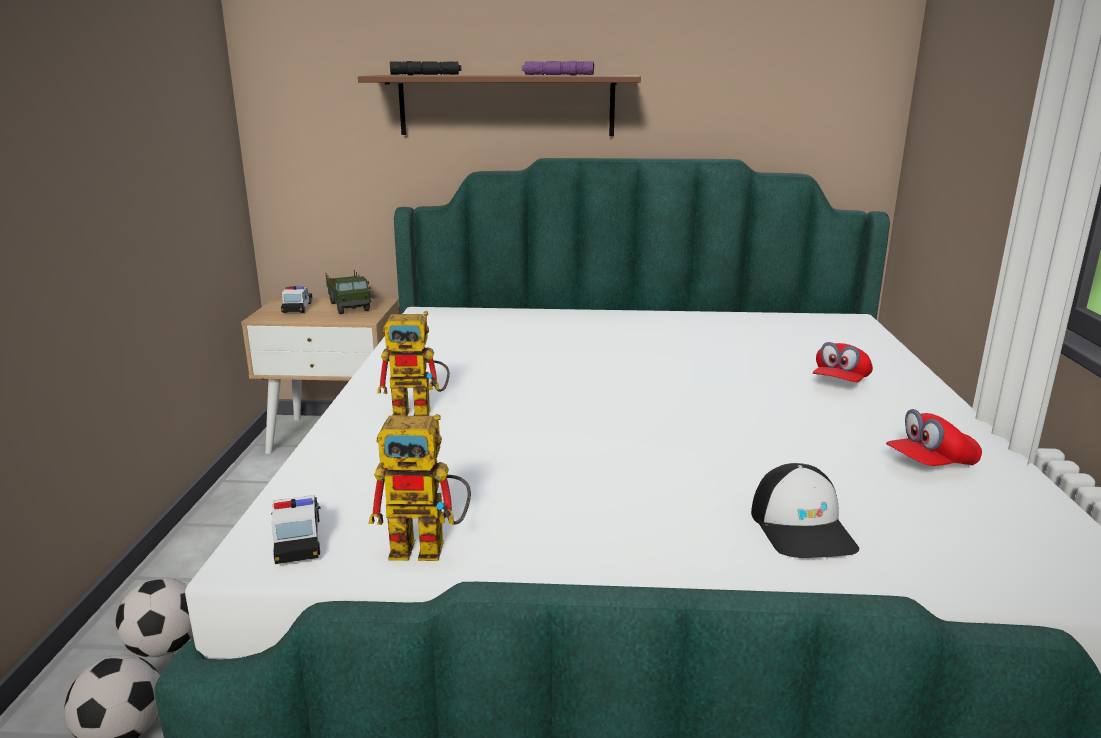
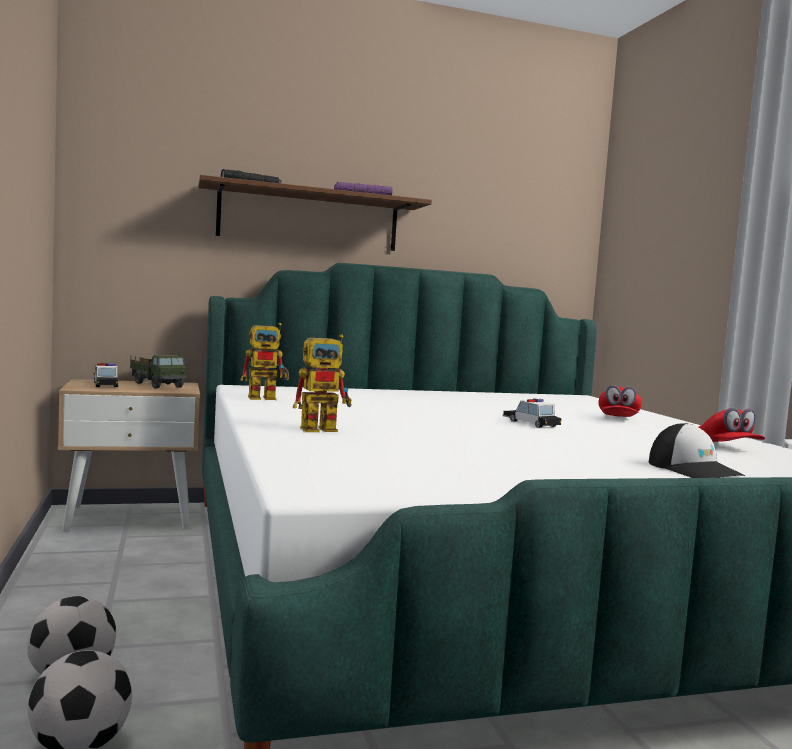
camera: 20 degrees left, 15 degrees down
(298, 537) = (327, 482): toy car -> toy car (530, 423)
(430, 547) = (448, 483): toy robot -> toy robot (268, 398)
(930, 464) = (728, 447): red cap -> red cap turned 60 degrees counterclockwise

